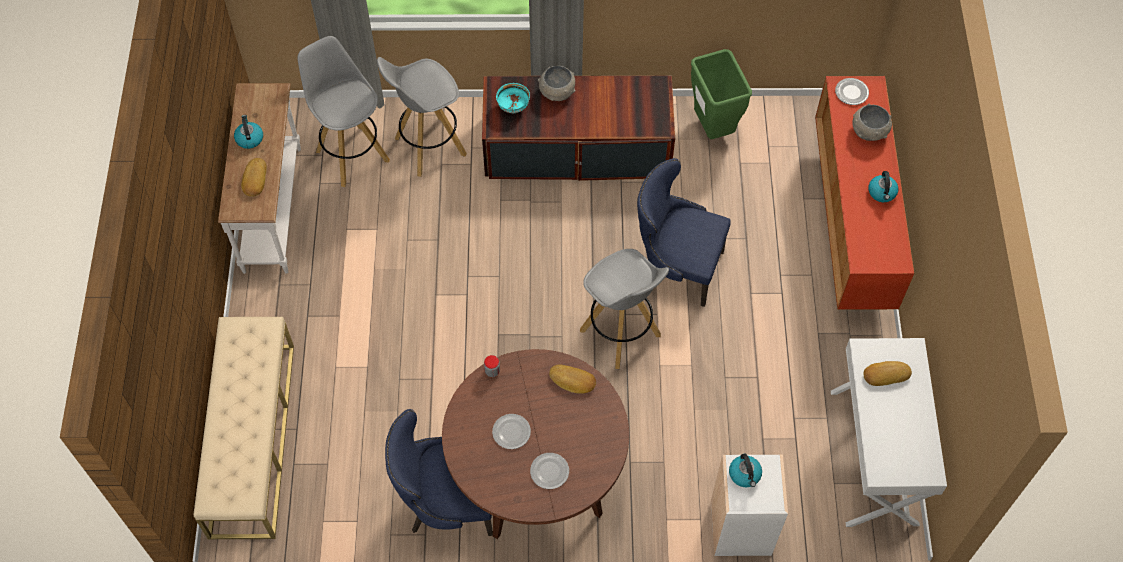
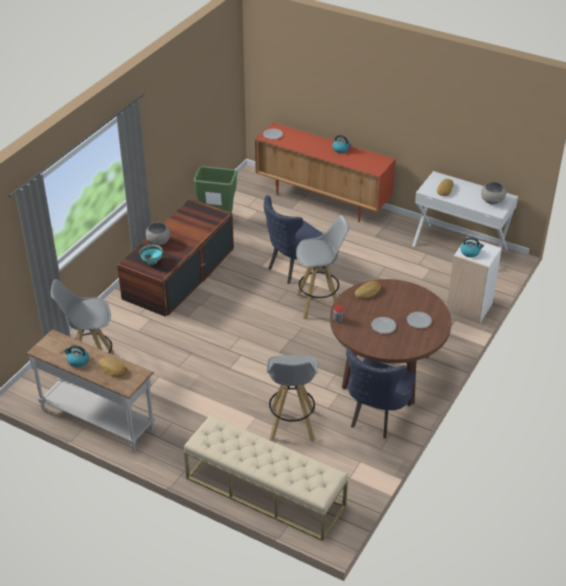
camera: 60 degrees left, 20 degrees down
(428, 146) = (120, 331): grey stool -> grey stool (291, 425)
(869, 132) = (301, 139): grey bowl -> grey bowl (492, 201)

